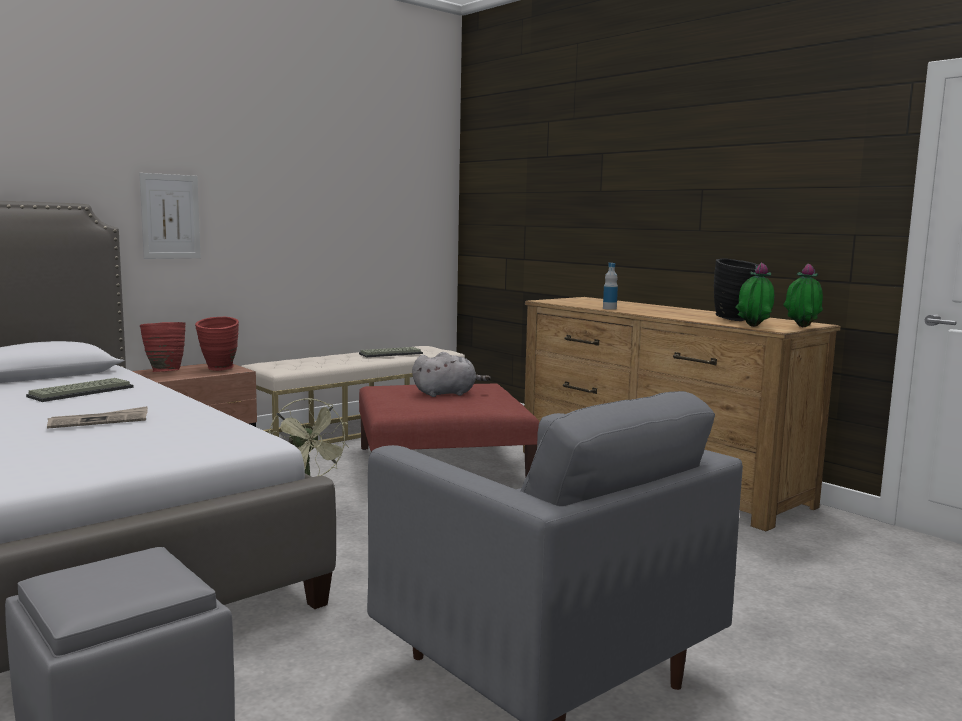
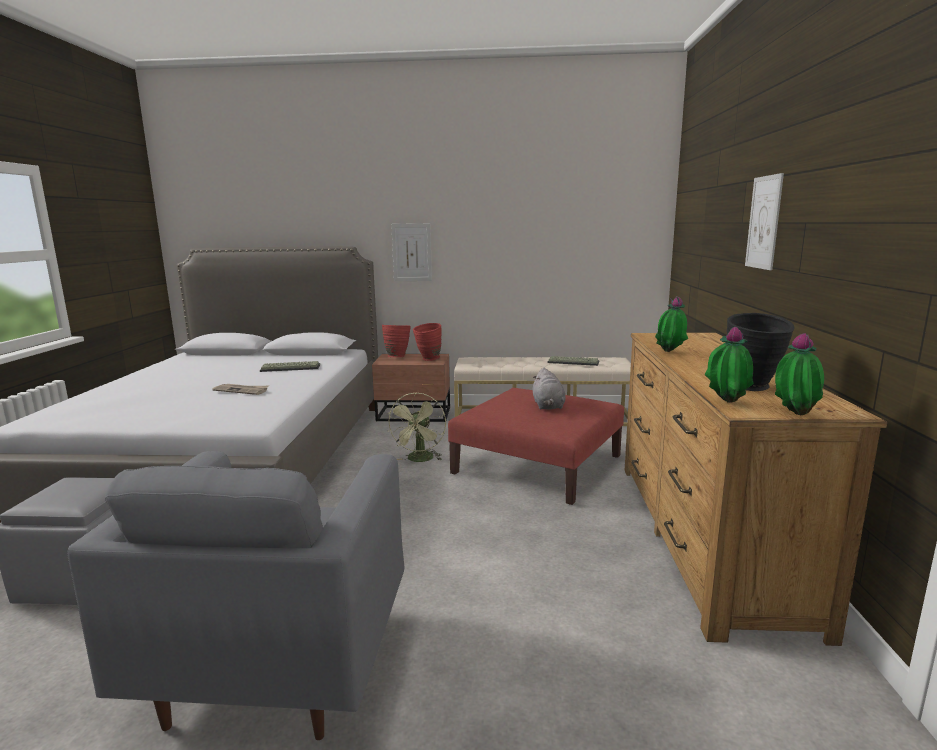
camera: 45 degrees right, 5 degrees up
(447, 394) = (548, 406): grey plush toy -> grey plush toy turned 60 degrees clockwise
(609, 308) = (669, 352): bottle -> potted plant
(642, 190) = (764, 222): none -> picture

